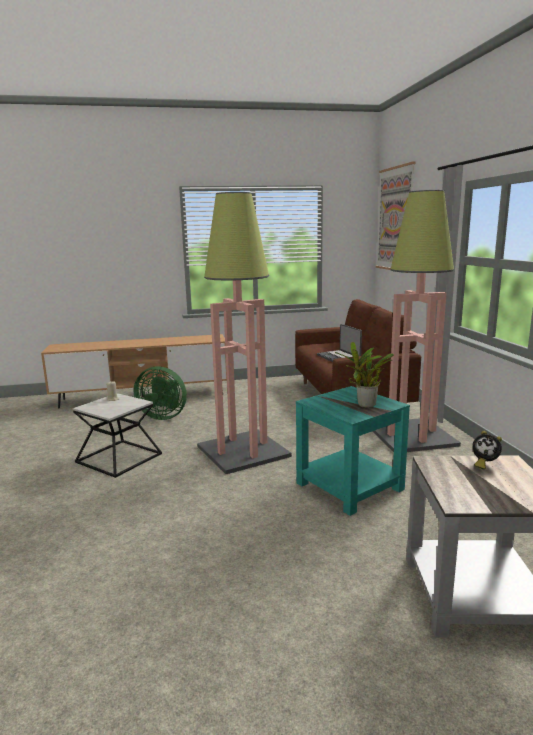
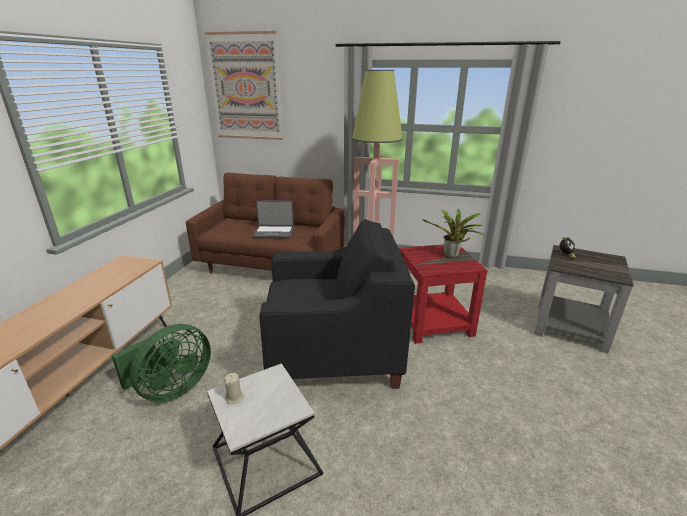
camera: 65 degrees left, 10 degrees up
(242, 452) = (334, 354): floor lamp -> black armchair
(351, 486) = (433, 321): turquoise side table -> red side table

